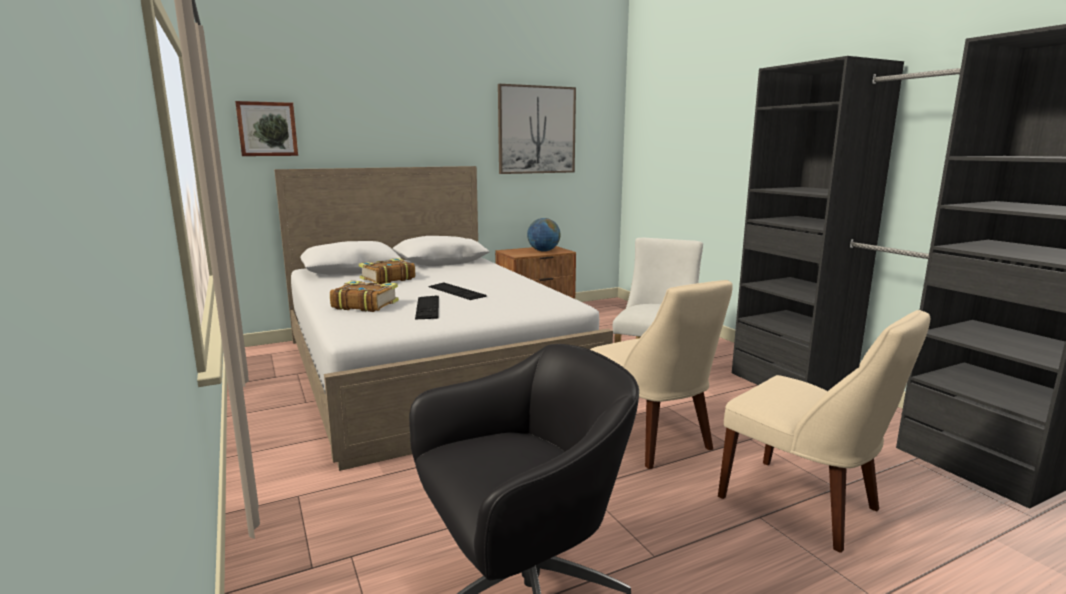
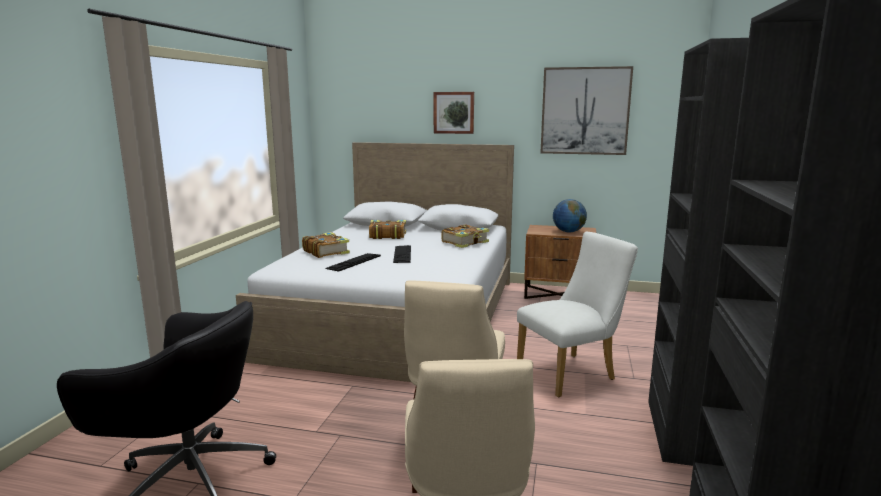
camera: 40 degrees right, 0 degrees up
(267, 129) = (352, 112): picture -> picture (454, 112)
(486, 272) = (465, 242): none -> book

